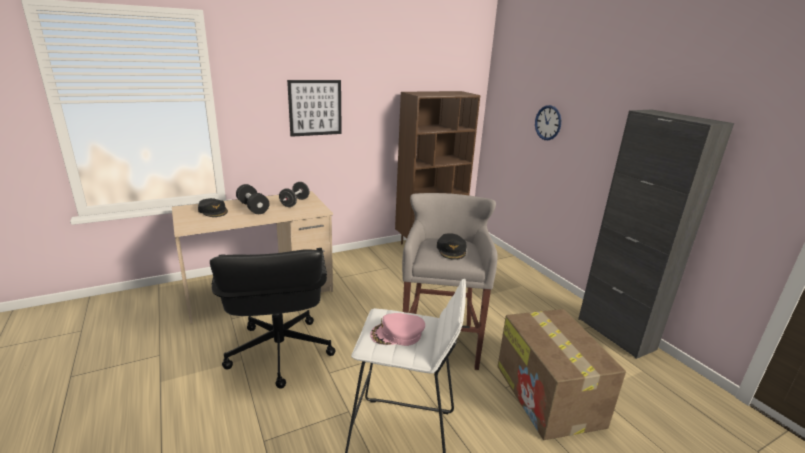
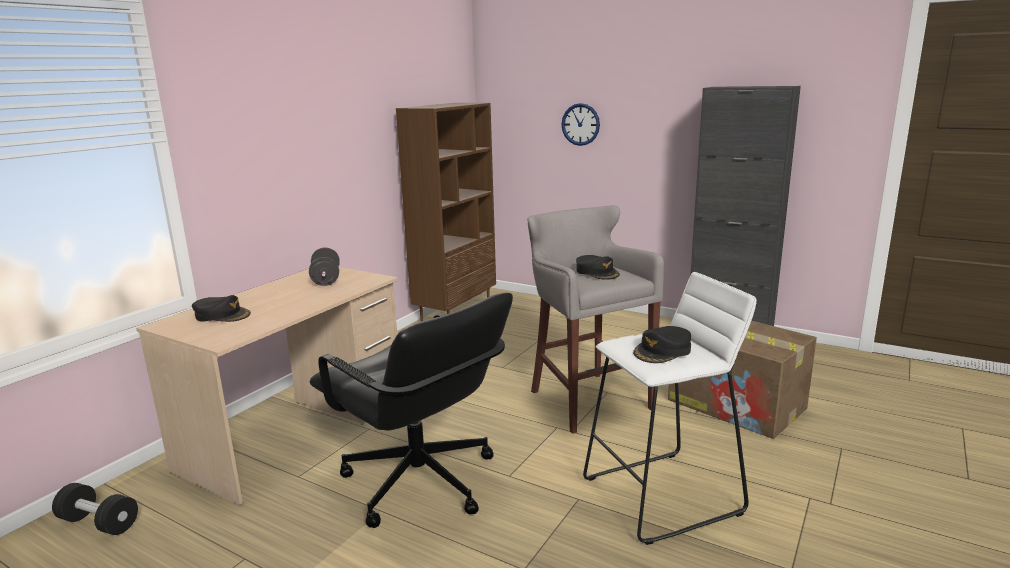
camera: 30 degrees left, 5 degrees down
(253, 207) = (276, 298): black dumbbell -> black dumbbell (99, 523)
(315, 108) = (301, 140): picture -> none
(397, 334) = (663, 351): pink cap -> black cap

